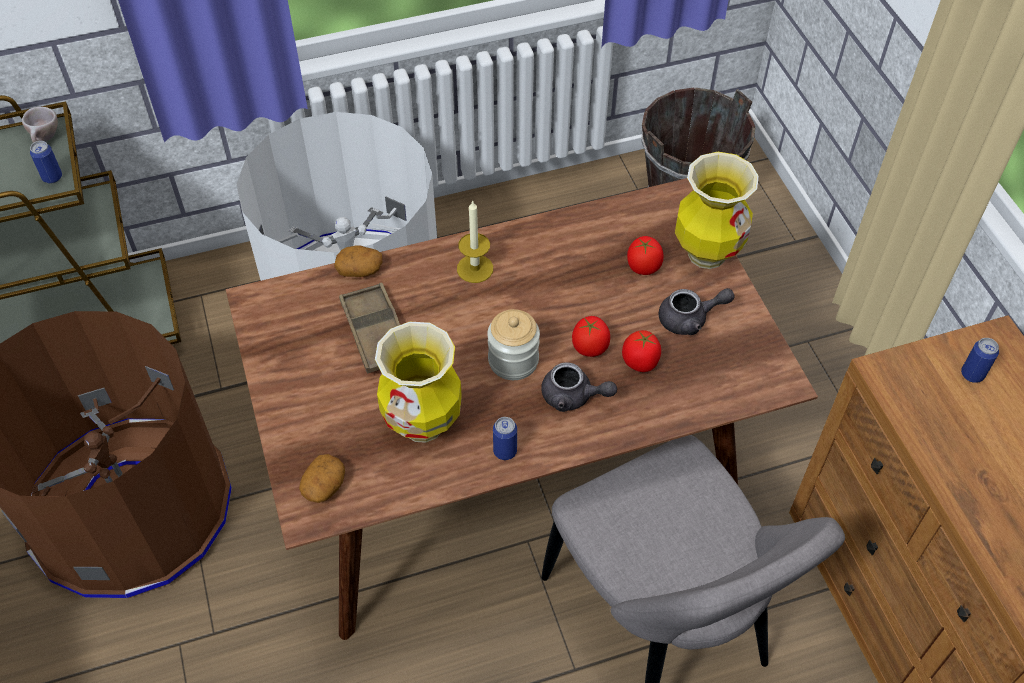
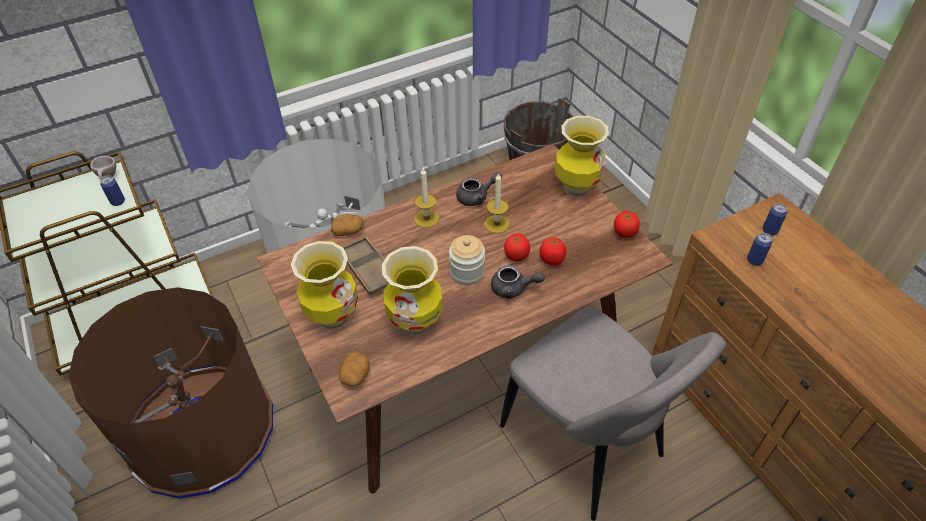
camera: 10 degrees left, 5 degrees down
(311, 396) = (333, 317): none -> vase
(505, 451) = (476, 331): can -> can (754, 260)
(574, 293) = (496, 224): none -> candle
(643, 267) = (537, 201): tomato -> tomato (624, 233)
(690, 319) = (577, 228): grey teapot -> grey teapot (477, 197)

